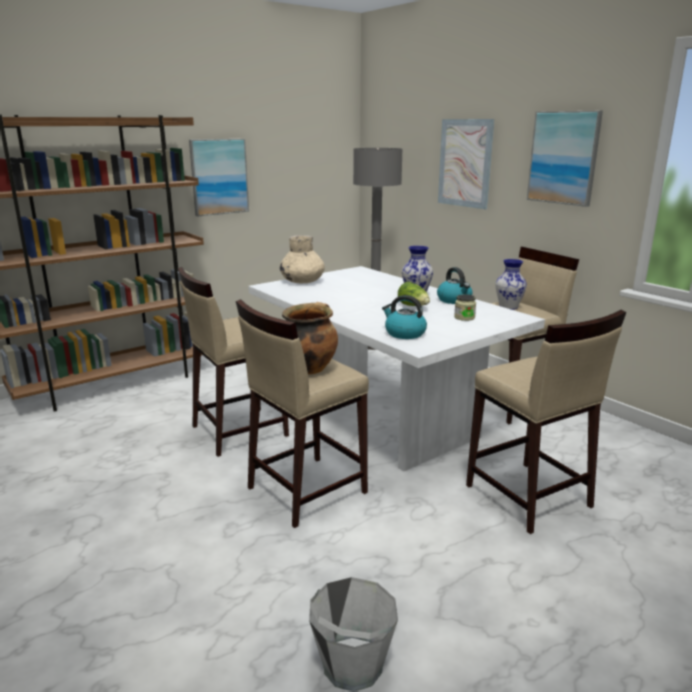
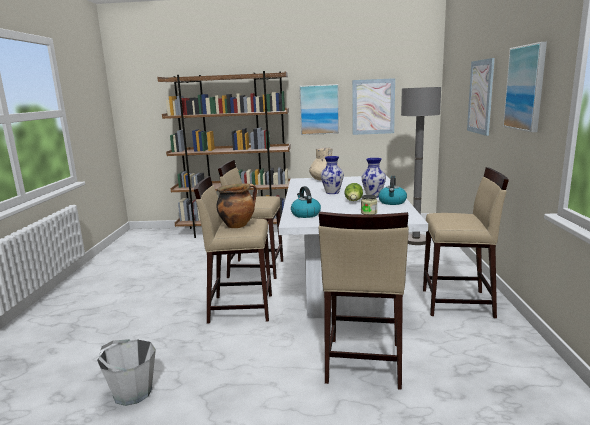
camera: 40 degrees right, 5 degrees down
(287, 172) = (373, 107): none -> picture
(508, 307) = (452, 216): vase -> vase (332, 192)

